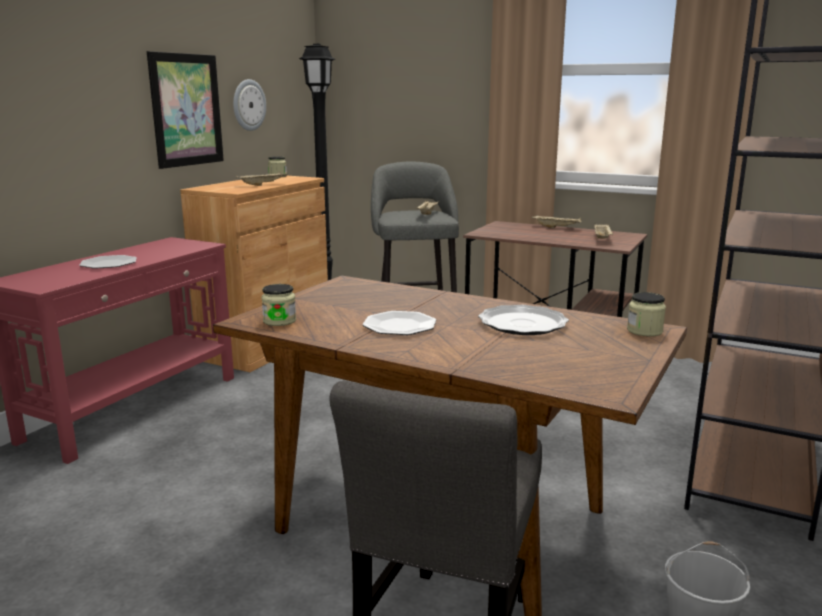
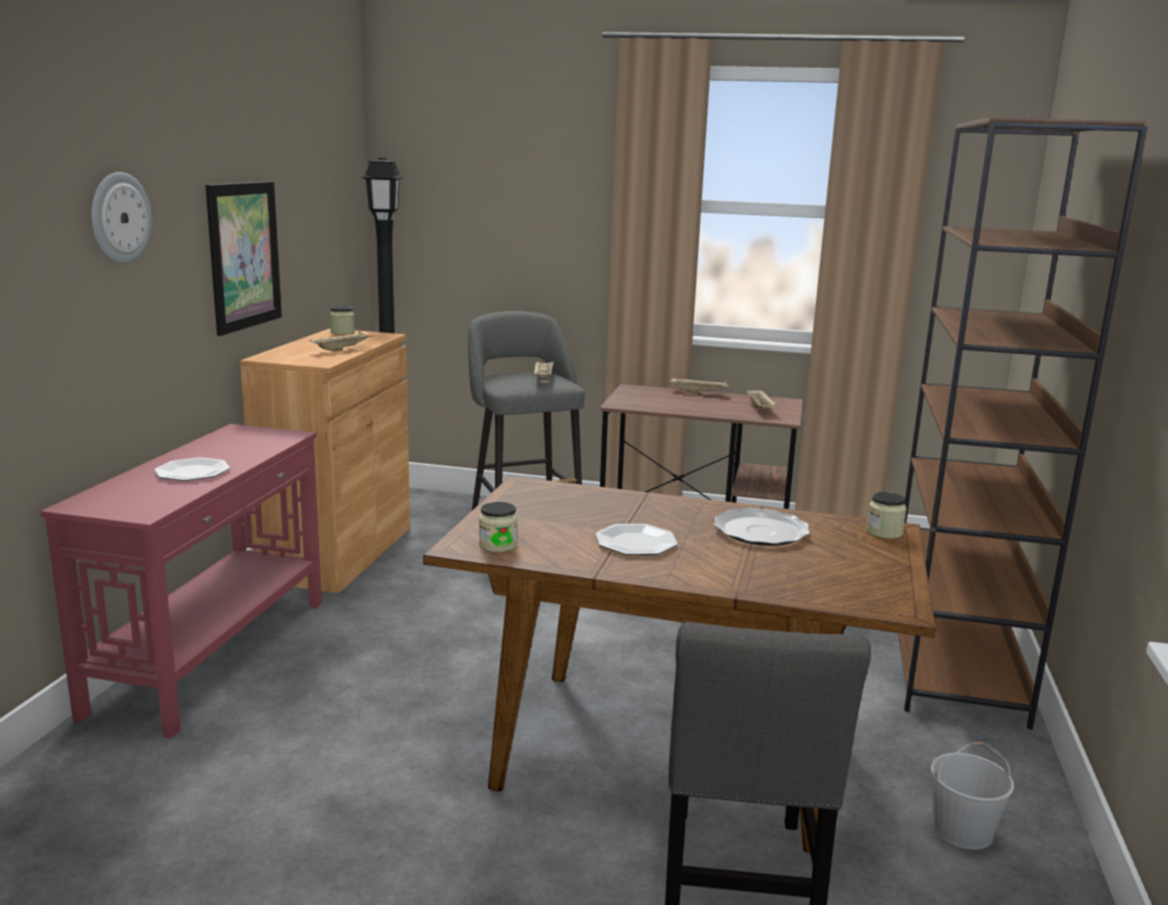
camera: 15 degrees left, 0 degrees up
(248, 105) = (304, 241): wall clock -> wall clock (119, 218)

